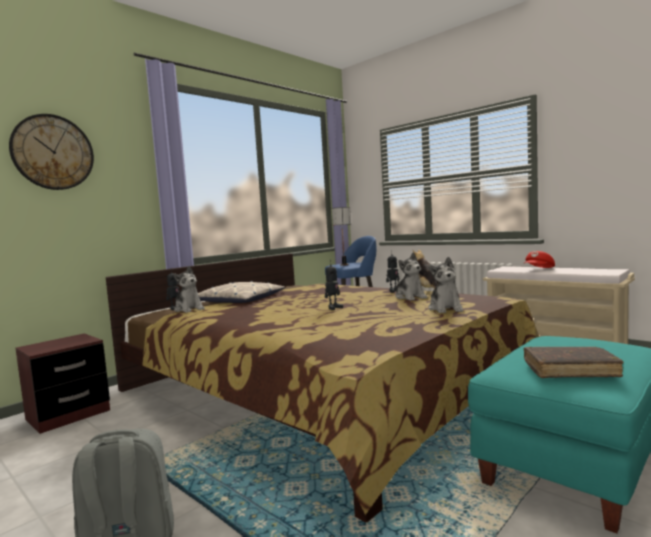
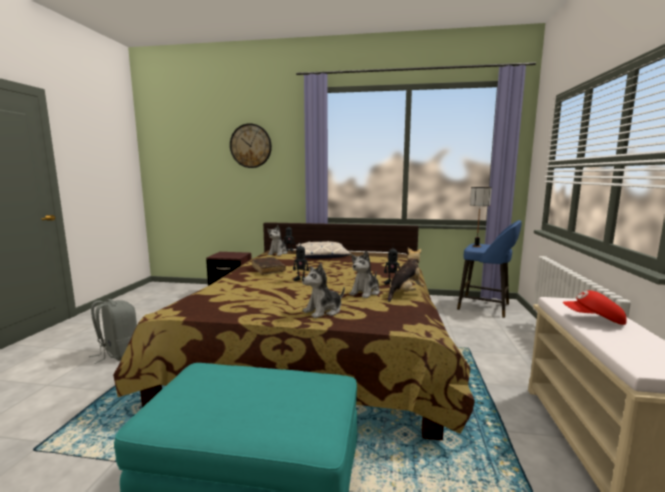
camera: 55 degrees right, 5 degrees up
(570, 370) = (204, 396): brown book -> brown book (268, 269)

